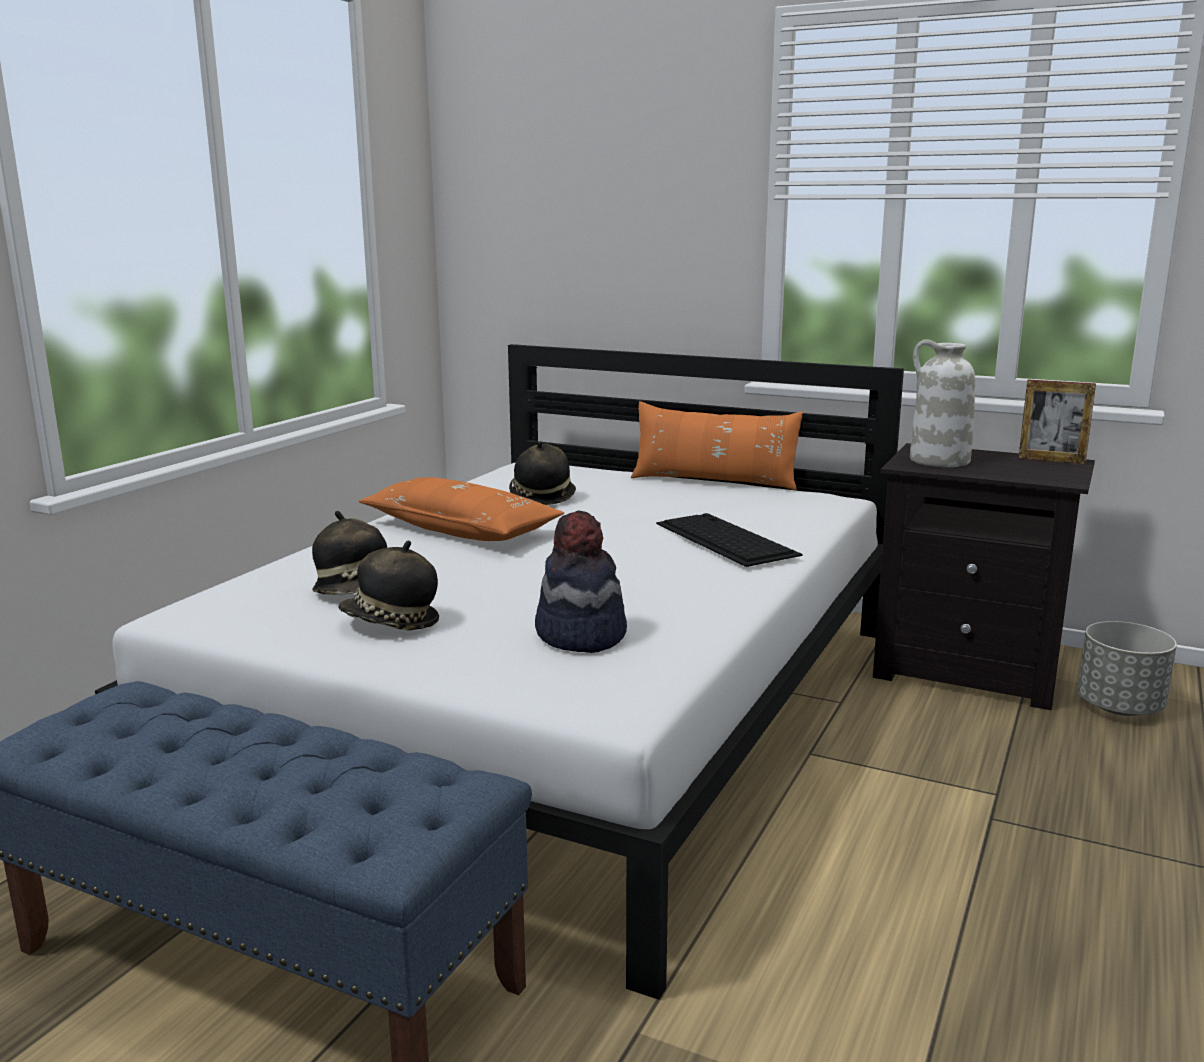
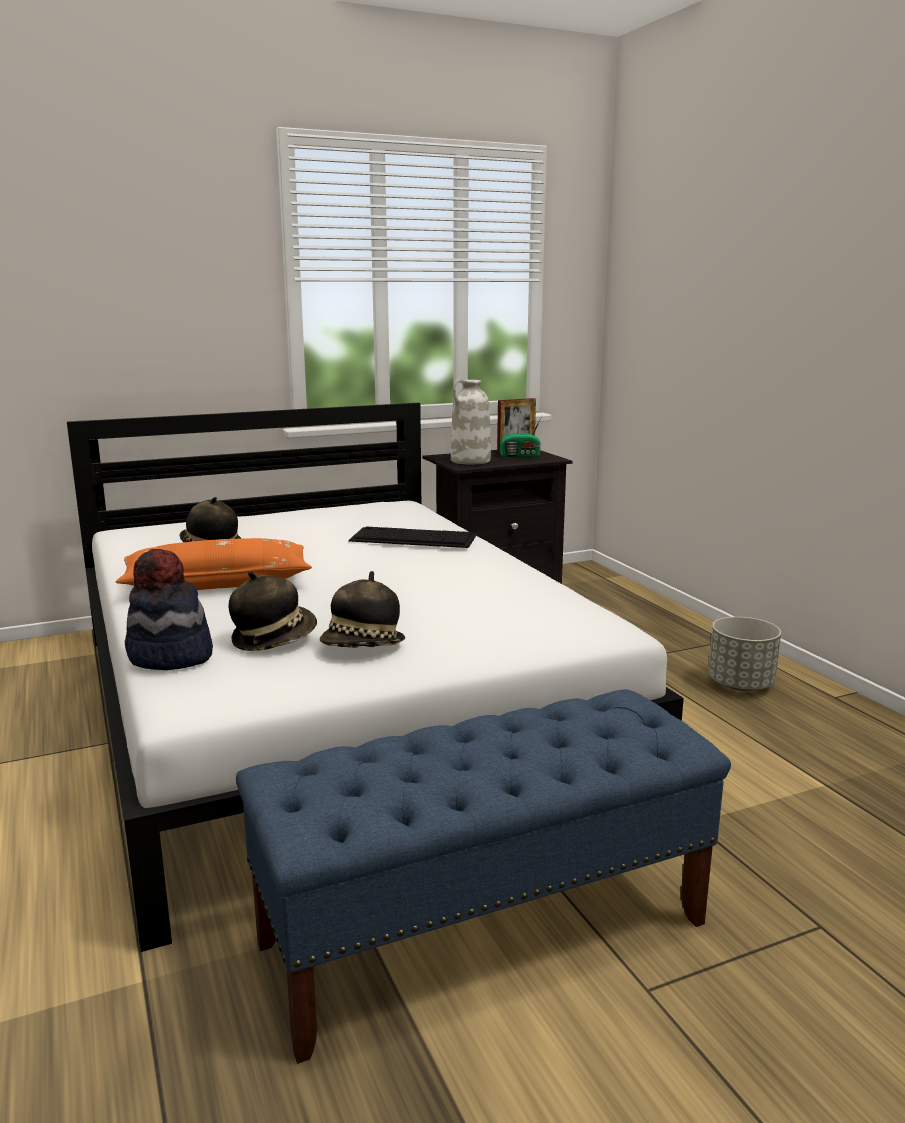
camera: 50 degrees left, 0 degrees up
(580, 635) = (488, 609): hat -> hat (170, 657)
(714, 481) = (298, 510): orange pillow -> none
(1032, 468) = (521, 456): none -> radio
(1120, 708) = (582, 591): grey planter -> grey planter (741, 685)

